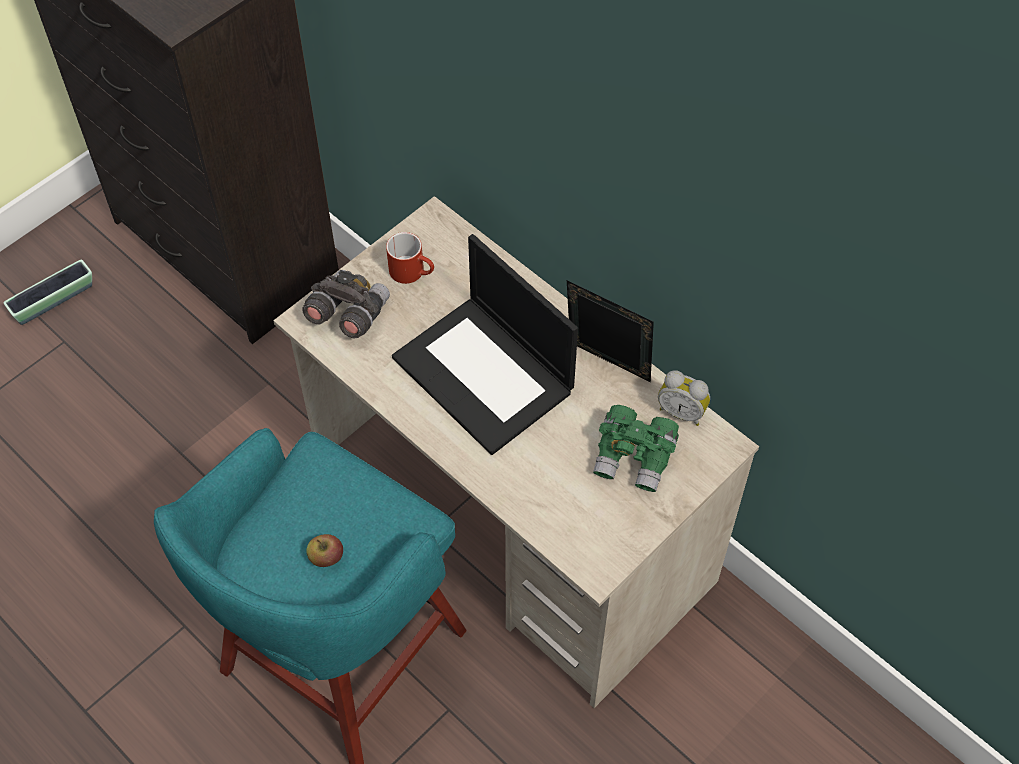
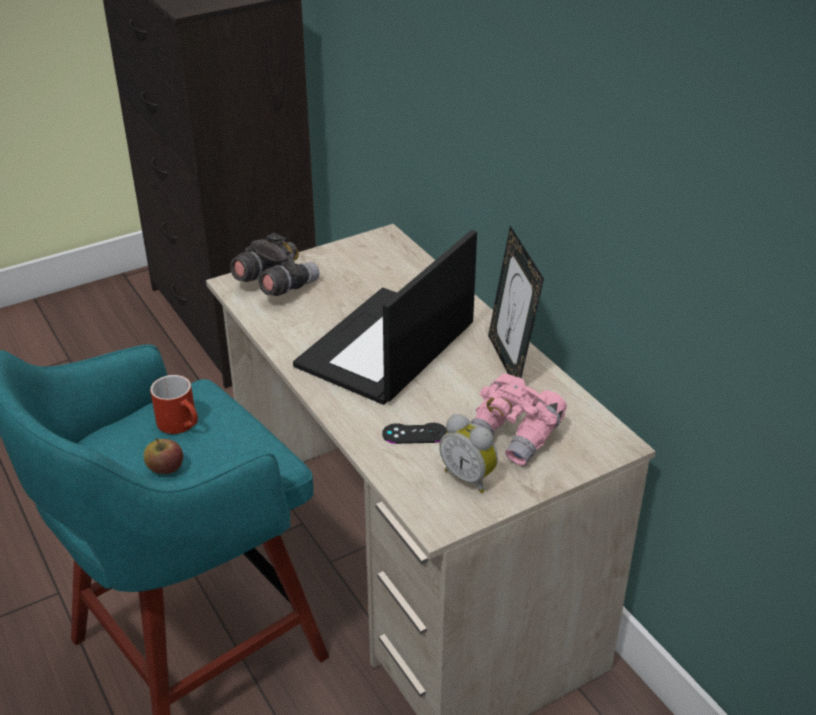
camera: 15 degrees right, 20 degrees down
(53, 300) = (76, 331): planter -> none
(413, 272) = (350, 267): red mug -> red mug (182, 424)
(485, 375) = (386, 347): laptop -> laptop turned 60 degrees clockwise
(546, 476) = (414, 434): none -> black game controller
(606, 367) = (510, 362): picture frame -> picture frame turned 150 degrees counterclockwise
(634, 458) = (514, 436): green binoculars -> pink binoculars
(682, 411) = (578, 408): alarm clock -> alarm clock (469, 477)

